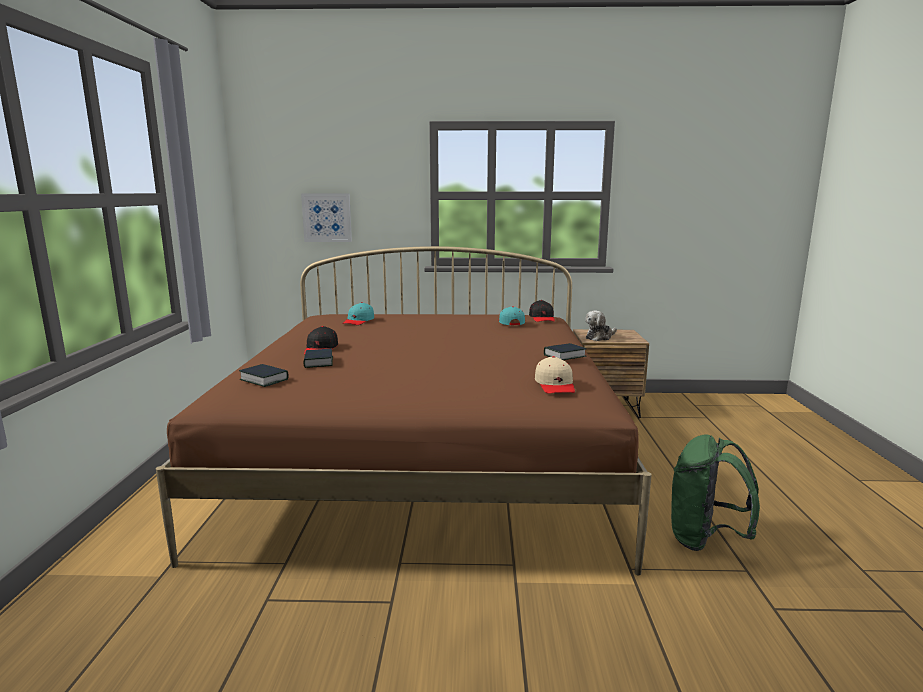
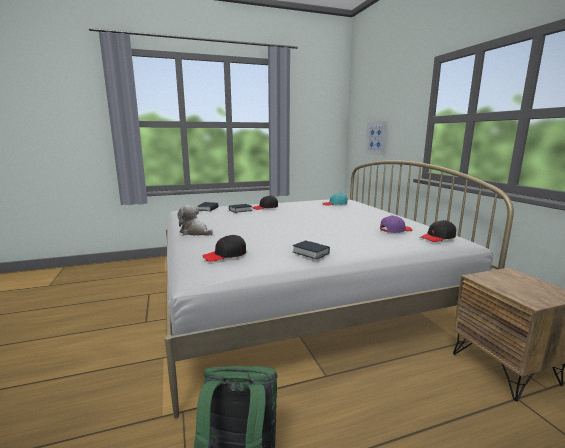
camera: 70 degrees right, 0 degrees up
(425, 459) = (299, 298): brown bed -> white bed
(510, 323) = (395, 230): turquoise cap -> purple cap
(555, 385) = (225, 255): beige cap -> black cap
(599, 337) = (500, 281): plush toy -> plush toy (195, 232)

